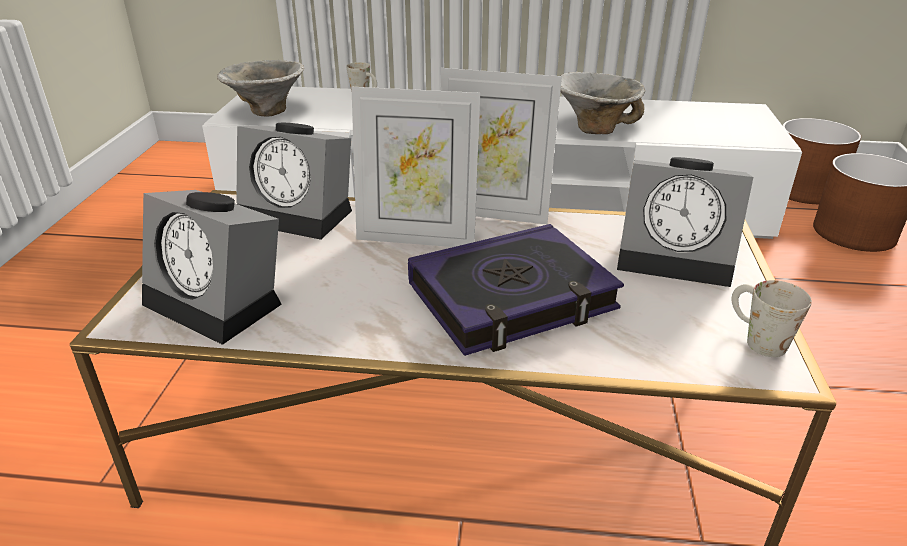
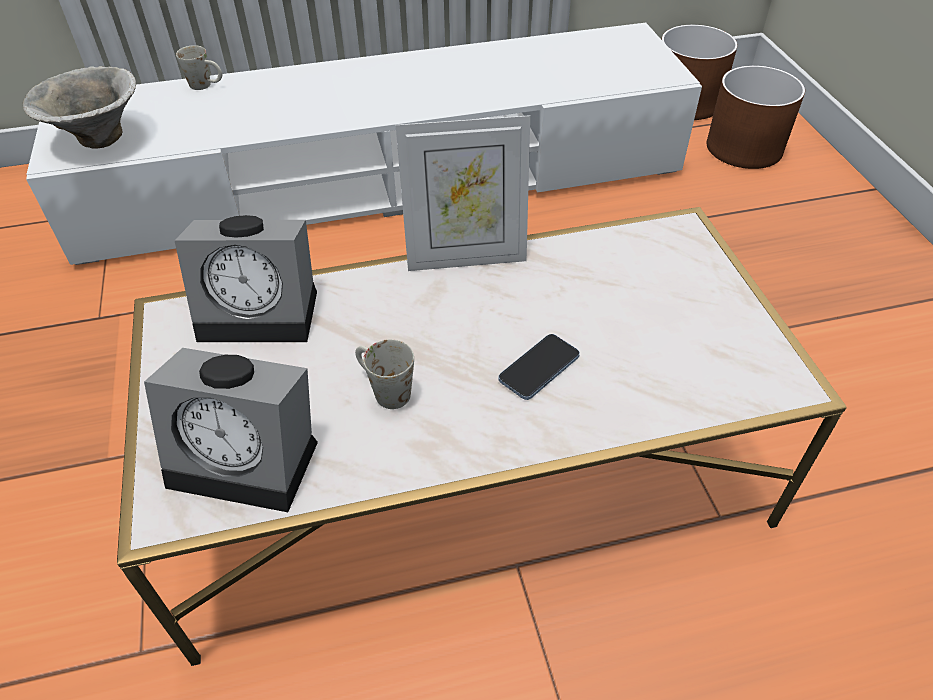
camera: 20 degrees left, 15 degrees up
(417, 237) = (406, 312): picture frame -> none
(512, 298) = (539, 368): book -> phone
(595, 128) = (493, 92): bowl -> none
(678, 257) = (663, 274): alarm clock -> none
(755, 338) = (763, 355): white mug -> white mug (384, 390)

